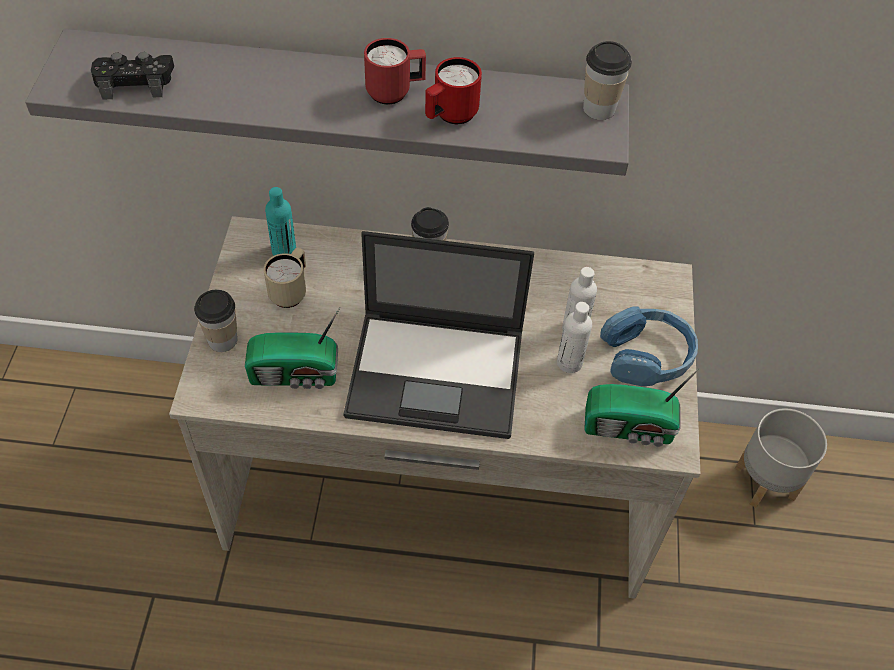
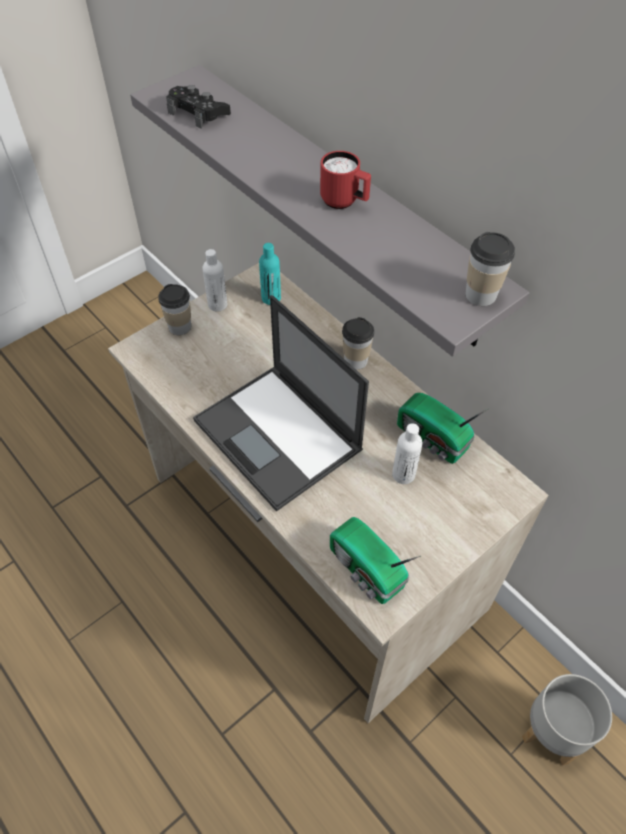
camera: 45 degrees right, 0 degrees up
(291, 291) = (248, 325): beige mug -> none
(296, 375) = (196, 375): radio -> radio (433, 440)
(450, 116) = (362, 237): red mug -> none
(569, 362) = (373, 494): white bottle -> white bottle (217, 304)
(647, 356) = (436, 532): blue headphones -> none

